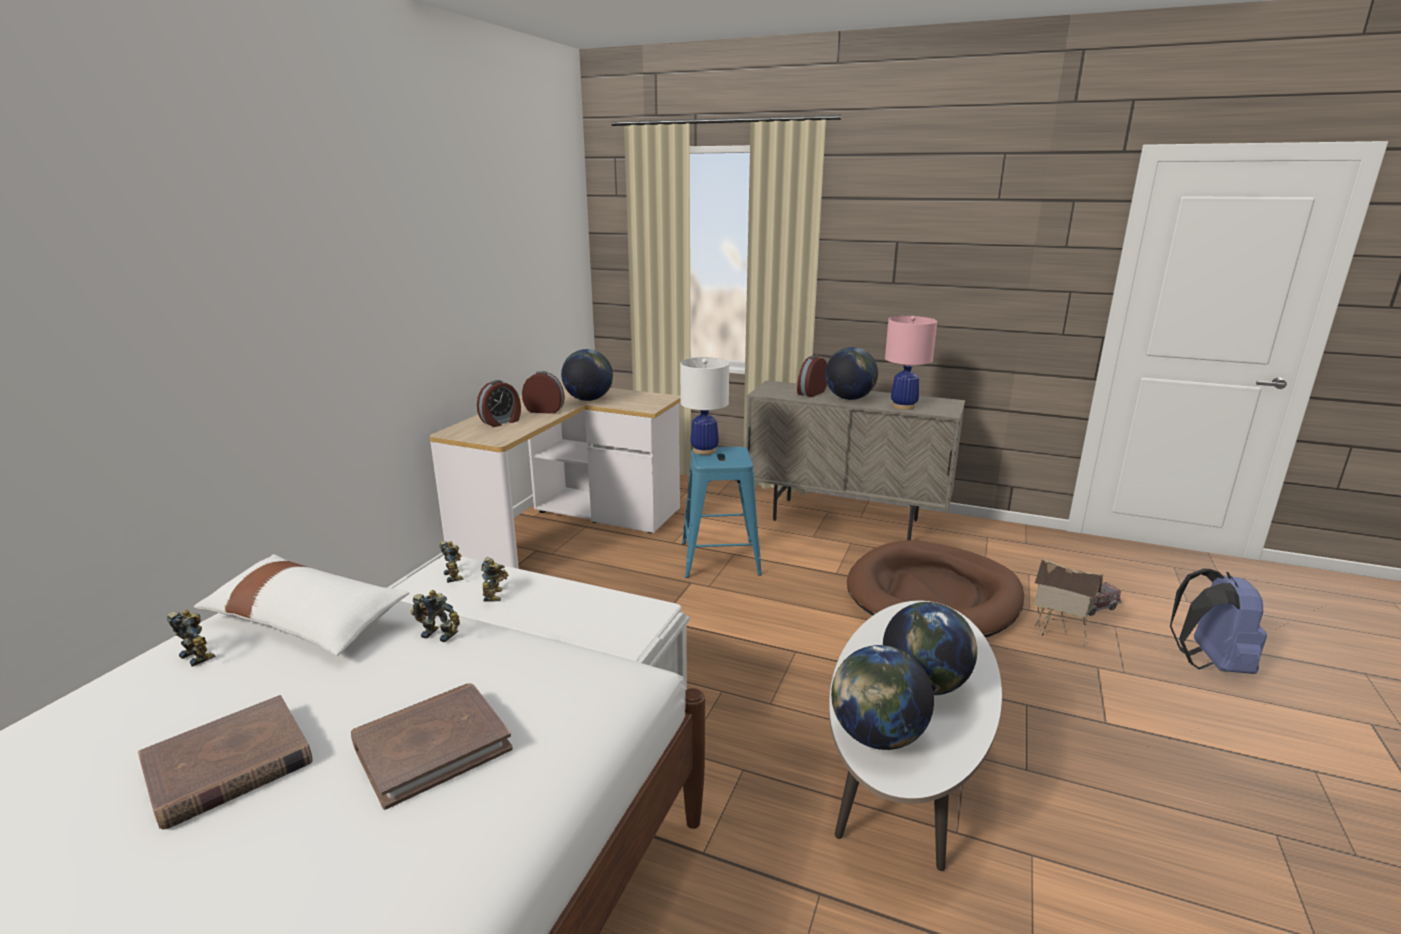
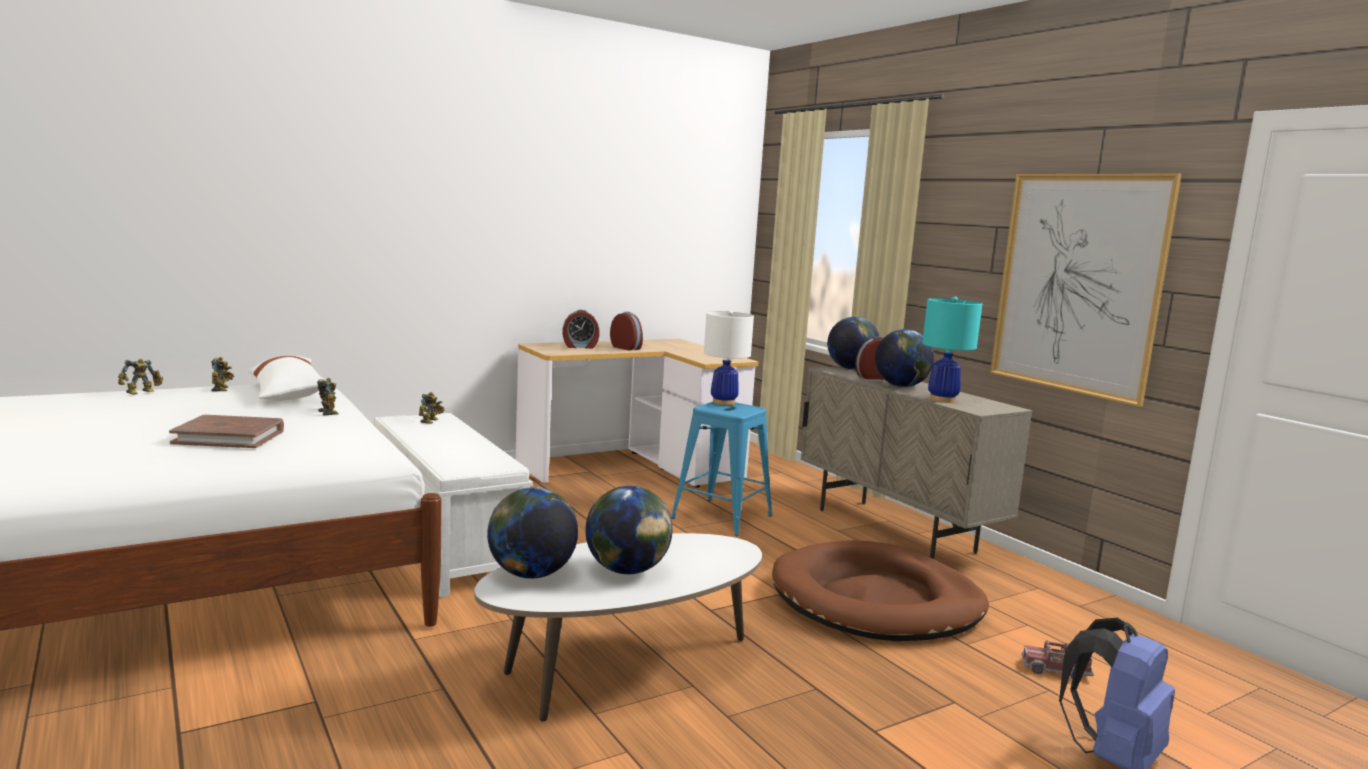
camera: 35 degrees right, 10 degrees down
(229, 766) = (154, 417): brown book -> none
(496, 595) = (433, 434): toy robot -> toy robot (142, 392)
(588, 400) = (674, 349): globe -> globe (851, 369)
(903, 406) = (942, 399): pink table lamp -> turquoise table lamp
(985, 289) = (1078, 283): none -> picture
(1057, 635) = (959, 668): toy house -> none

